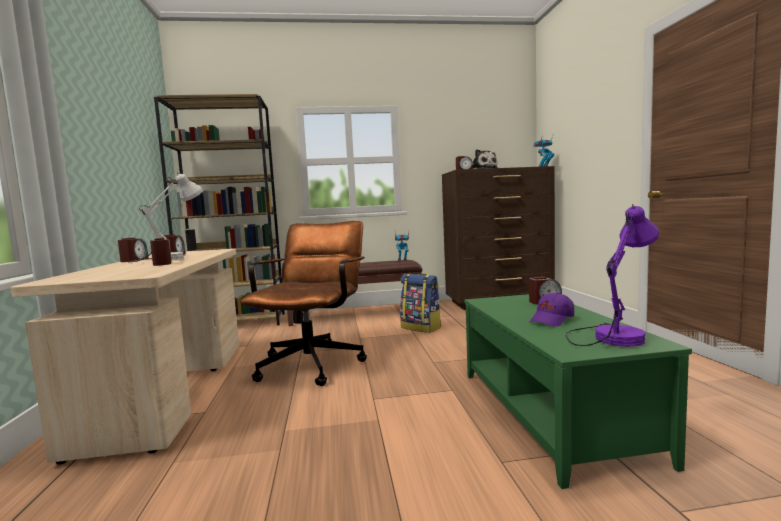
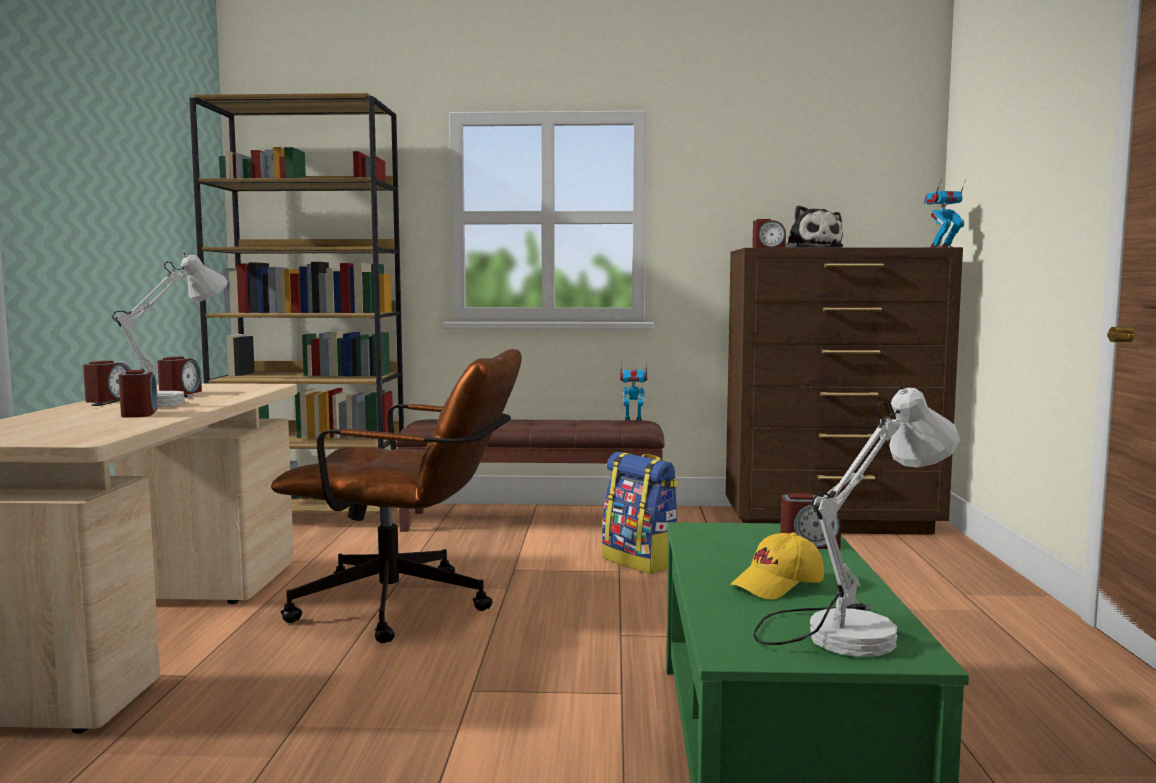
camera: 10 degrees right, 0 degrees up
(314, 362) = (409, 607): brown office chair -> brown office chair turned 75 degrees clockwise
(552, 320) = (778, 585): purple cap -> yellow cap
(609, 336) = (845, 630): purple table lamp -> white table lamp

